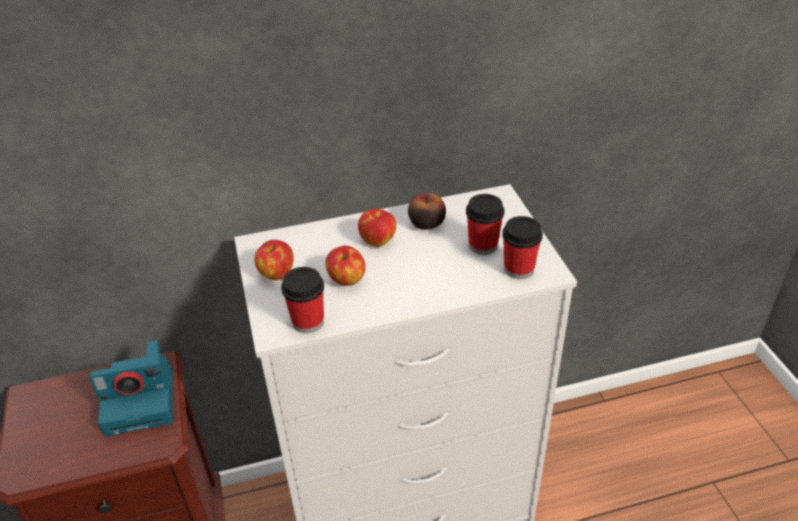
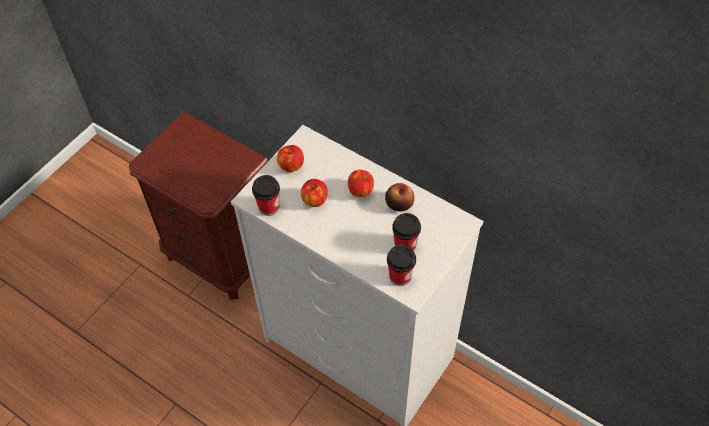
camera: 50 degrees right, 15 degrees up
(142, 400) = (223, 172): camera -> none

